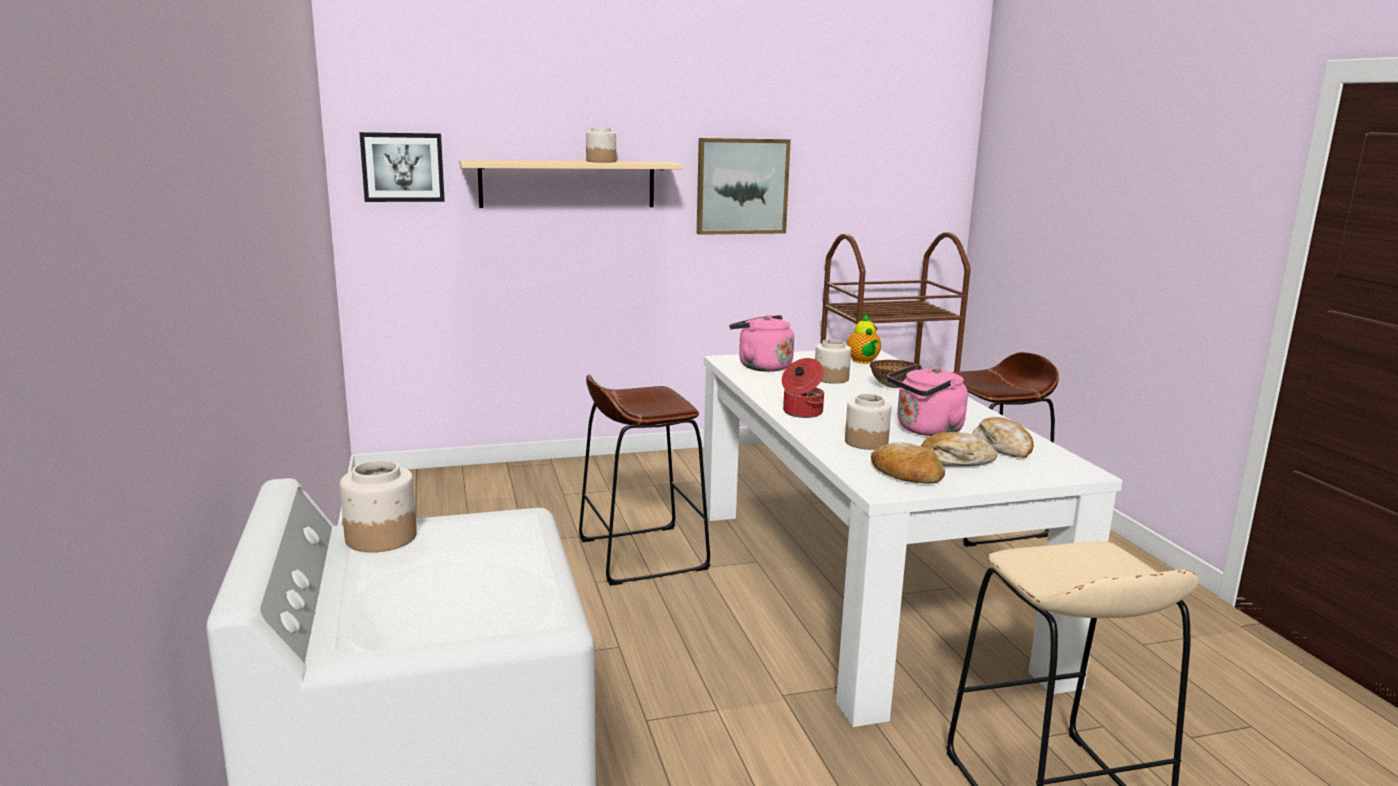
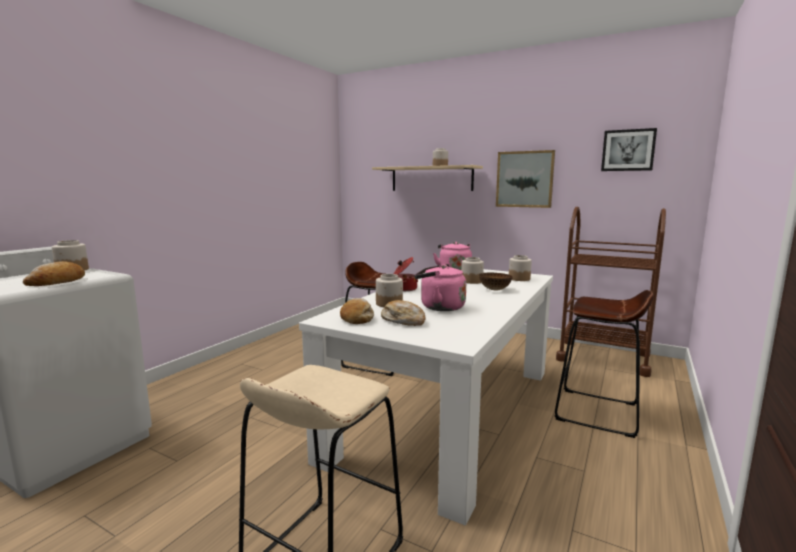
camera: 45 degrees right, 5 degrees down
(402, 167) = (365, 172): picture -> picture (628, 150)
(863, 361) = (519, 279): teapot -> jar
(1003, 447) = (454, 323): bread -> bread (57, 282)

